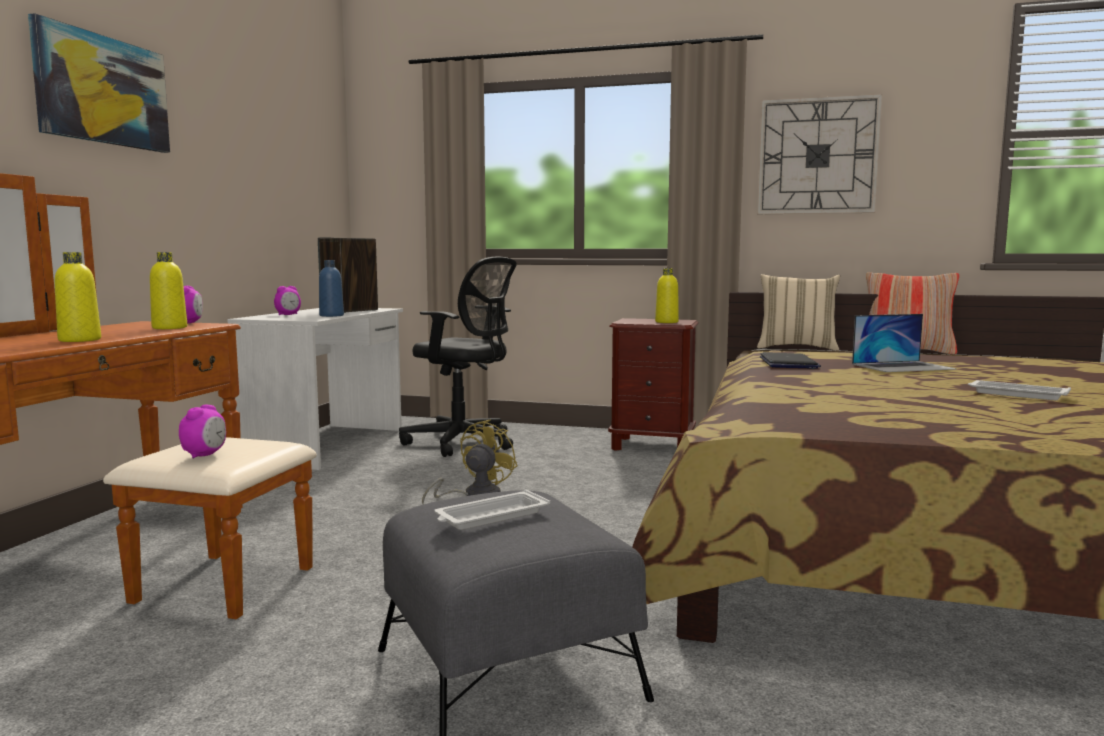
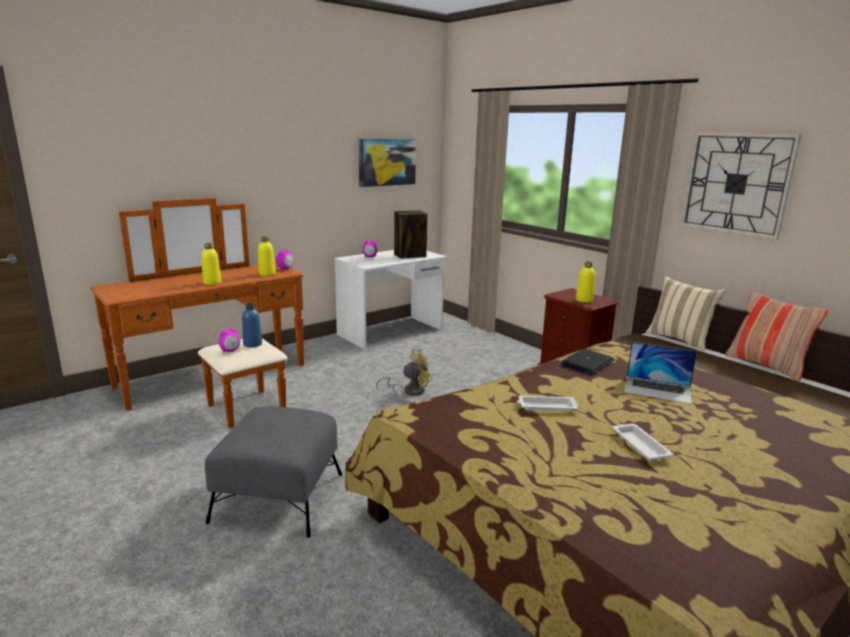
camera: 35 degrees right, 10 degrees up
(103, 90) = (260, 145): picture -> picture (387, 162)
(331, 315) = (387, 262): blue bottle -> blue bottle (252, 344)
(463, 443) = (460, 349): black office chair -> none
(490, 517) = (267, 425): white tray -> white tray (546, 406)

